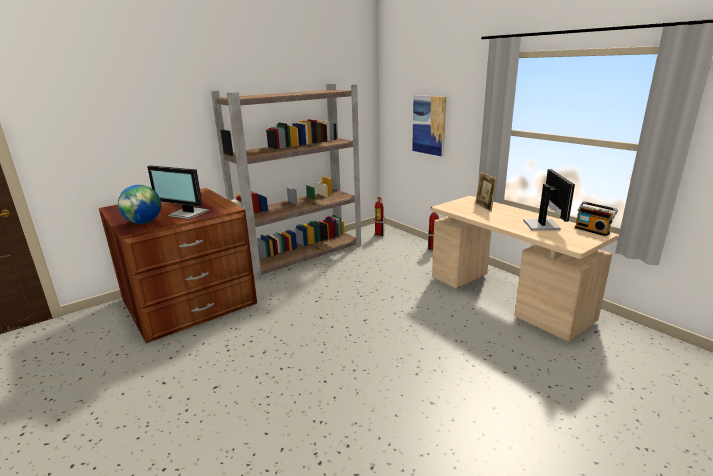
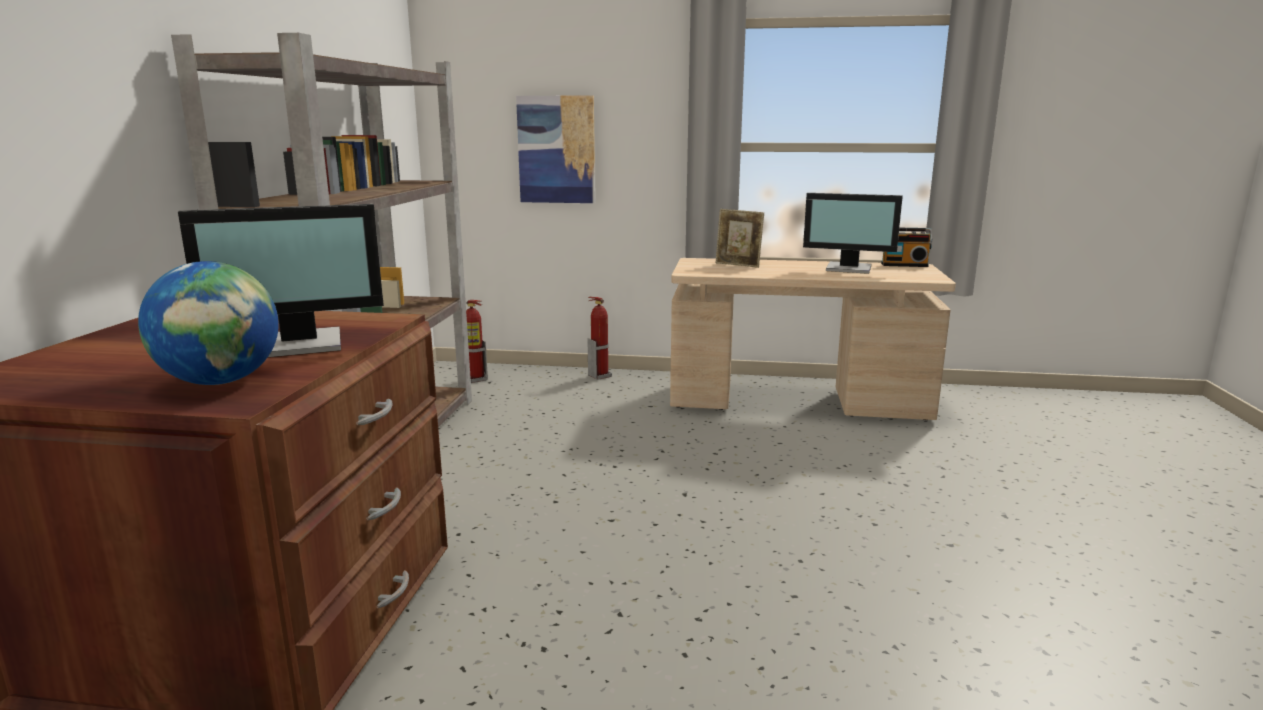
camera: 45 degrees left, 5 degrees down
(542, 225) = (849, 269): monitor -> monitor turned 150 degrees clockwise

